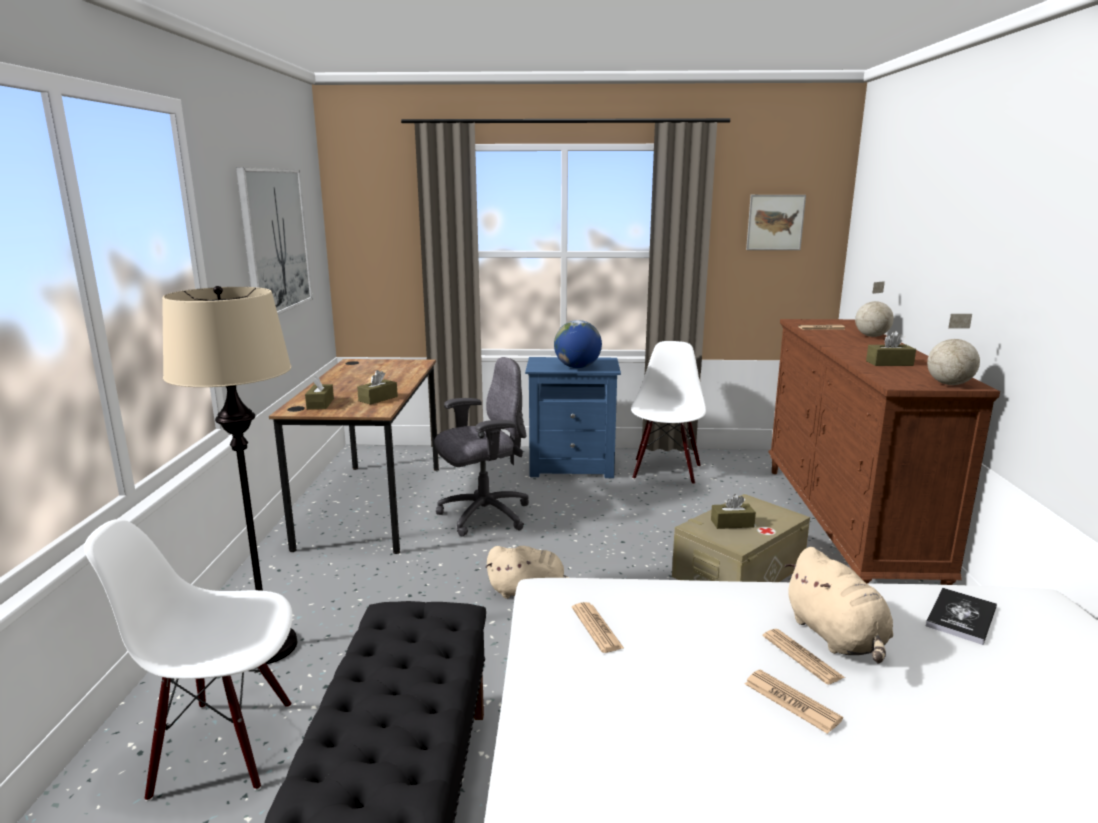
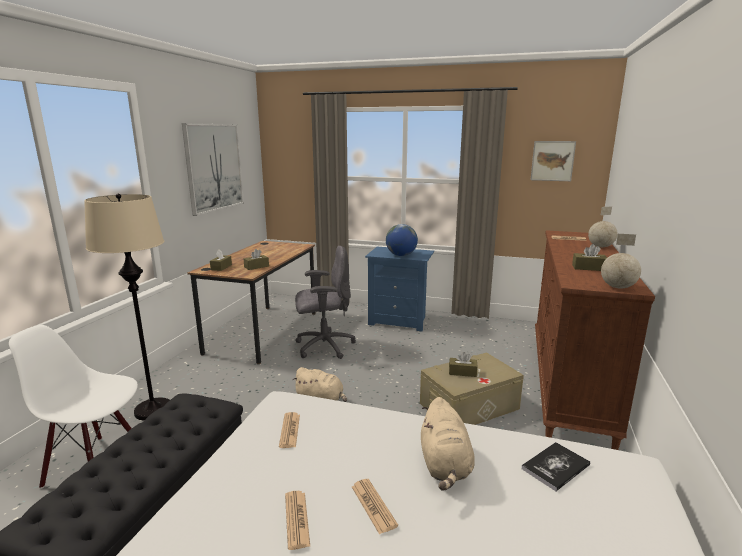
camera: 15 degrees right, 0 degrees up
(665, 471) = (460, 330): white chair -> none
(802, 657) = (407, 475): newspaper -> newspaper (297, 519)

